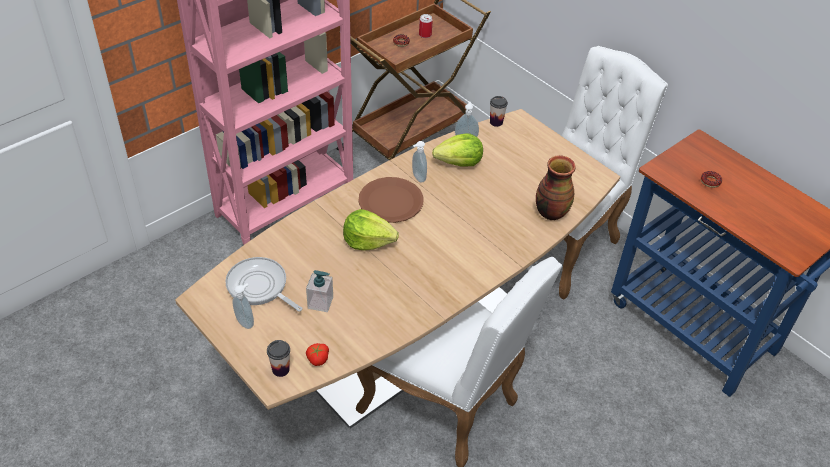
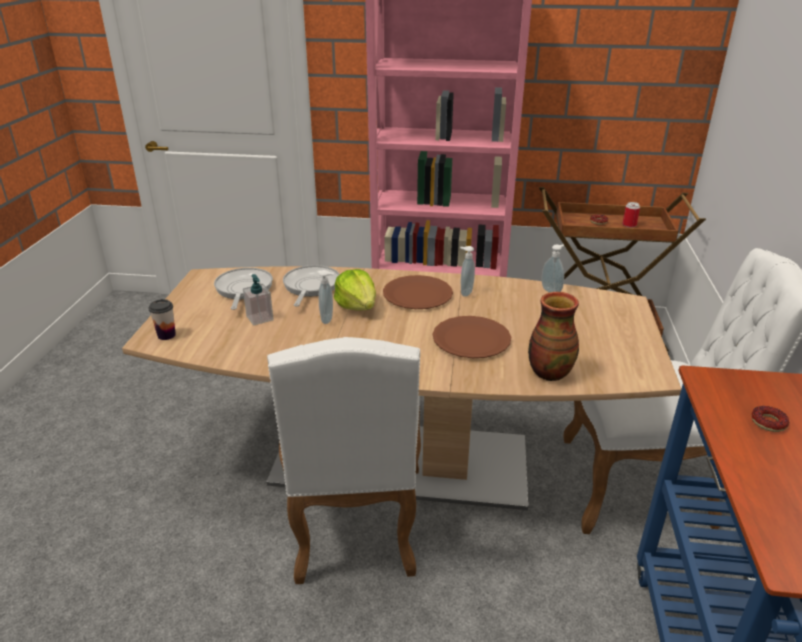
camera: 50 degrees right, 15 degrees down
(246, 322) = (200, 300): soap dispenser -> soap dispenser (328, 319)
(306, 247) = (310, 287): none -> frying pan
(317, 358) = (196, 344): tomato -> none
(459, 162) = (519, 300): lettuce -> none
(478, 217) = (471, 339): none -> brown plate
(496, 122) = (602, 293): cup -> none

